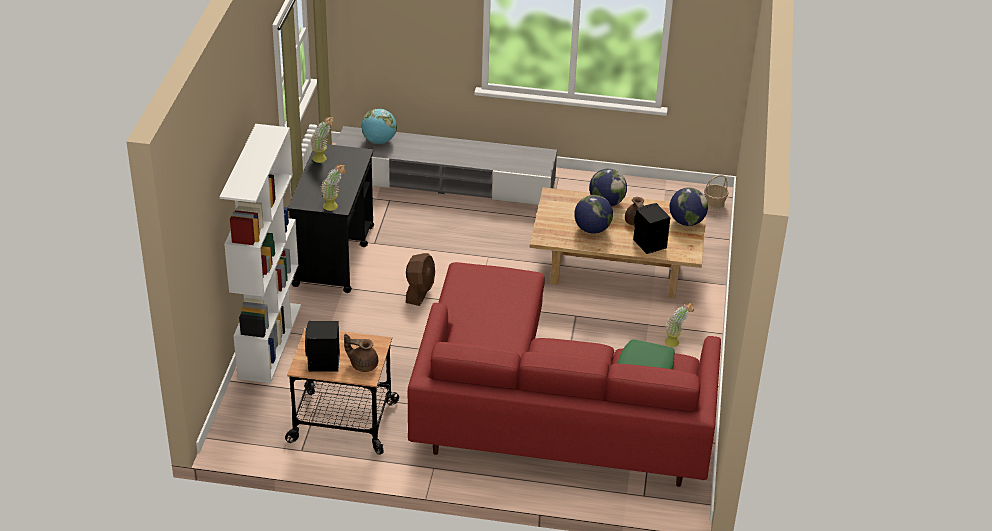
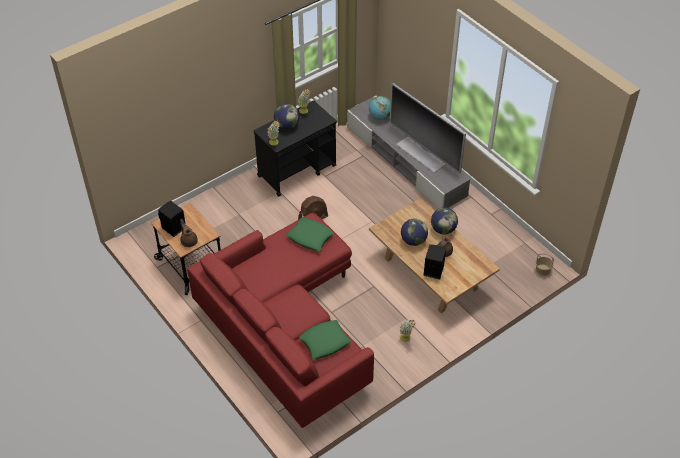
camera: 45 degrees right, 10 degrees up
(269, 341) = (212, 199): white bookcase -> none
(474, 153) = (421, 154): none -> television
(487, 284) = (310, 237): none -> green pillow
(686, 222) = (473, 271): globe -> globe (287, 125)

